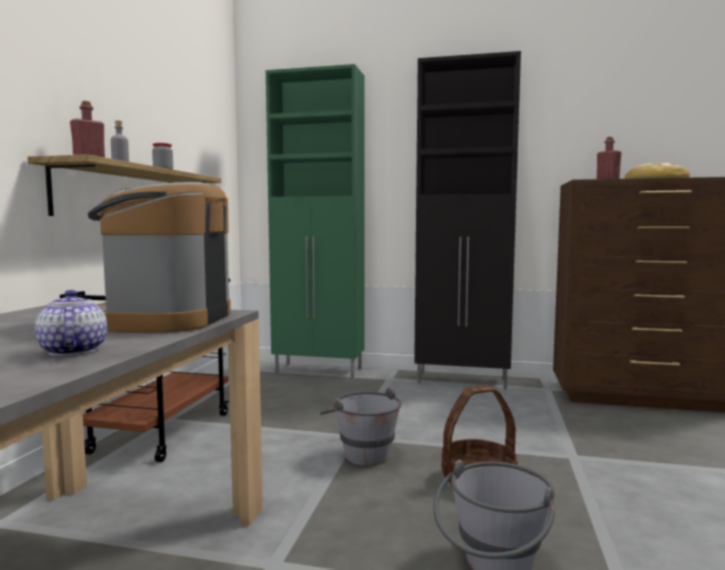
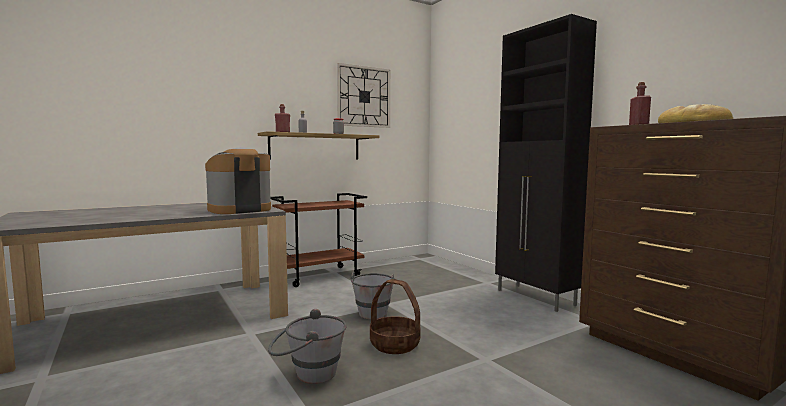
camera: 45 degrees right, 0 degrees up
(72, 351) = (172, 214): teapot -> none
(174, 111) = (364, 97): none -> wall clock
(319, 371) = (455, 268): green cabinet -> none

